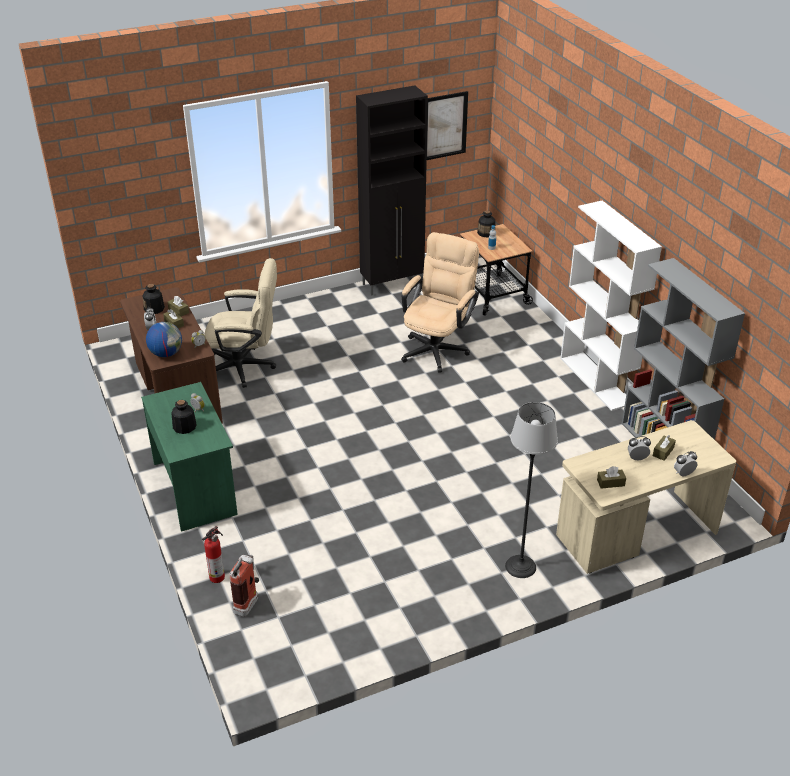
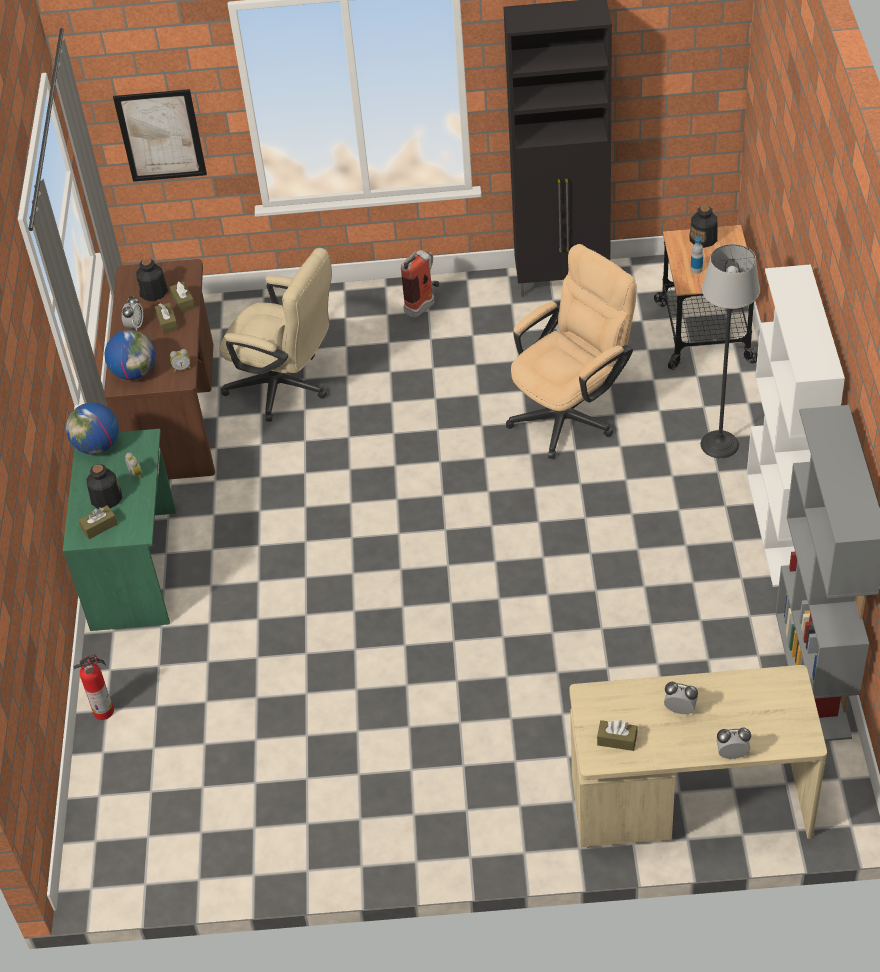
camera: 25 degrees right, 10 degrees up
(161, 399) = (97, 446): none -> globe
(248, 602) = (125, 759): fire extinguisher -> fire extinguisher (424, 305)
(445, 126) = (663, 58): picture -> picture (161, 135)
(521, 566) = (498, 808): floor lamp -> floor lamp (720, 444)
(663, 452) = (725, 708): brown tissue box -> brown tissue box (99, 526)

